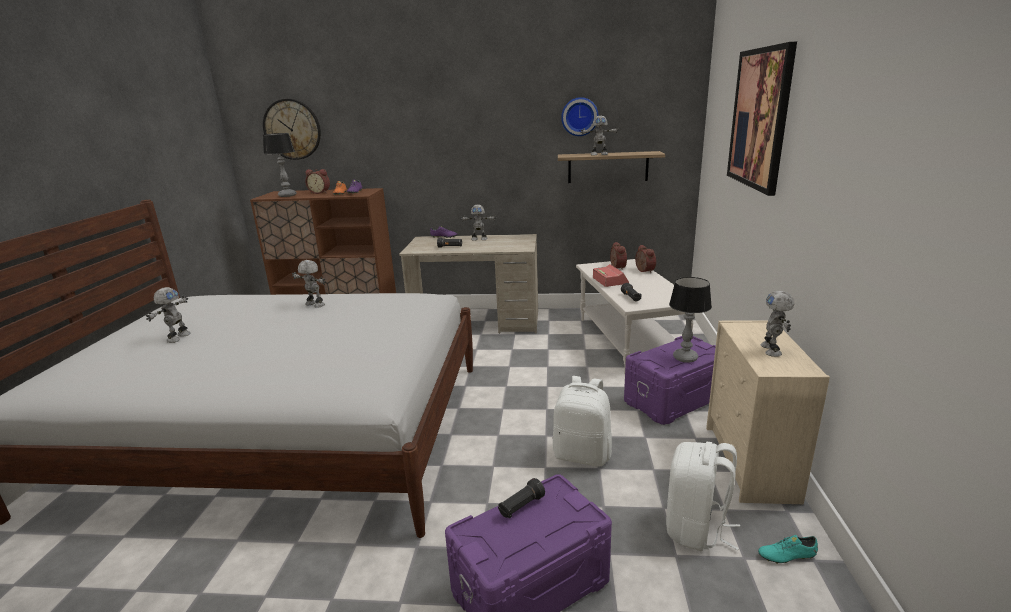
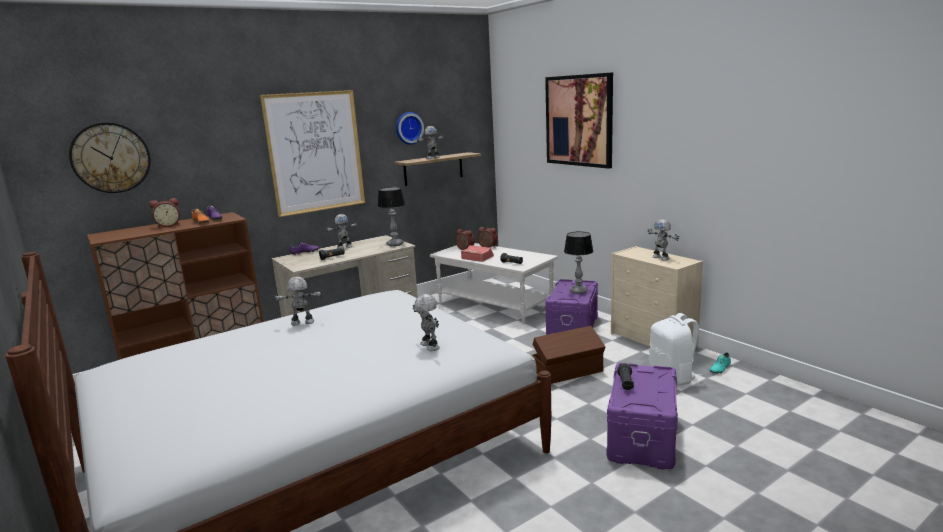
camera: 40 degrees left, 5 degrees down
(177, 337) = (220, 382): toy robot -> toy robot (429, 346)
(287, 195) = (132, 233): table lamp -> table lamp (394, 244)
(467, 137) = (315, 152): none -> picture
(582, 454) = (568, 372): white backpack -> brown storage box

